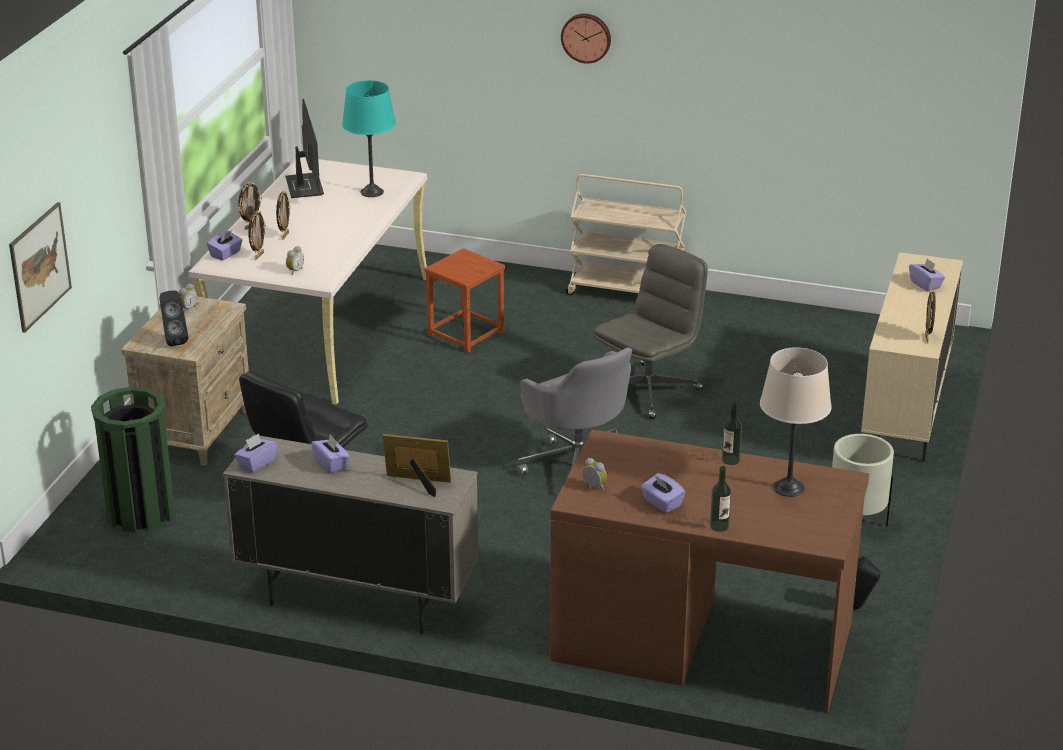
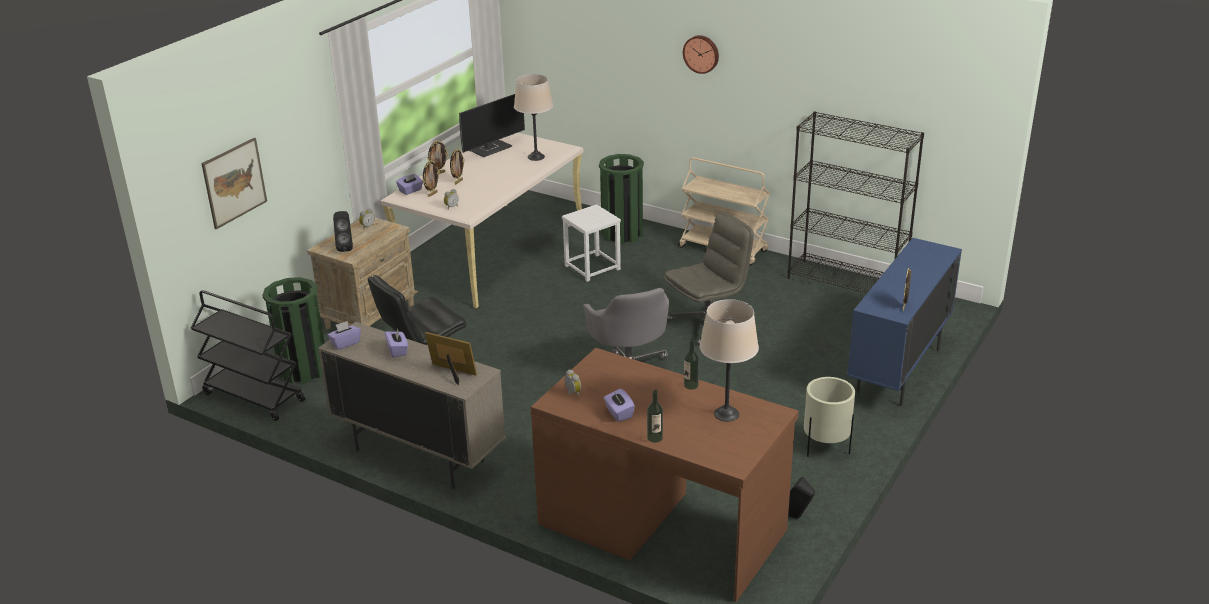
camera: 15 degrees right, 0 degrees up
(90, 557) = (253, 397): none -> black cart
(304, 186) = (491, 148): monitor -> monitor turned 45 degrees clockwise
(372, 192) = (536, 157): turquoise table lamp -> beige table lamp
(466, 334) = (592, 268): brown stool -> white stool
(484, 285) = (622, 234): none -> green trash can
(798, 318) = (847, 282): none -> black bookcase
(904, 421) = (898, 371): beige cabinet -> blue cabinet
(925, 284) = (922, 264): purple tissue box -> none

